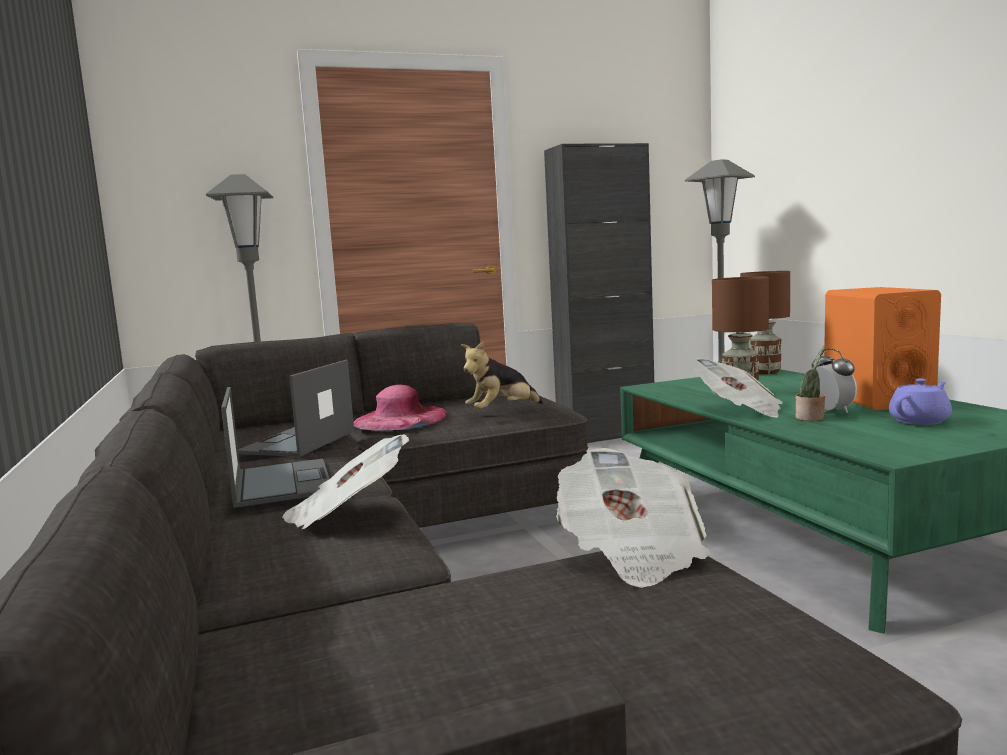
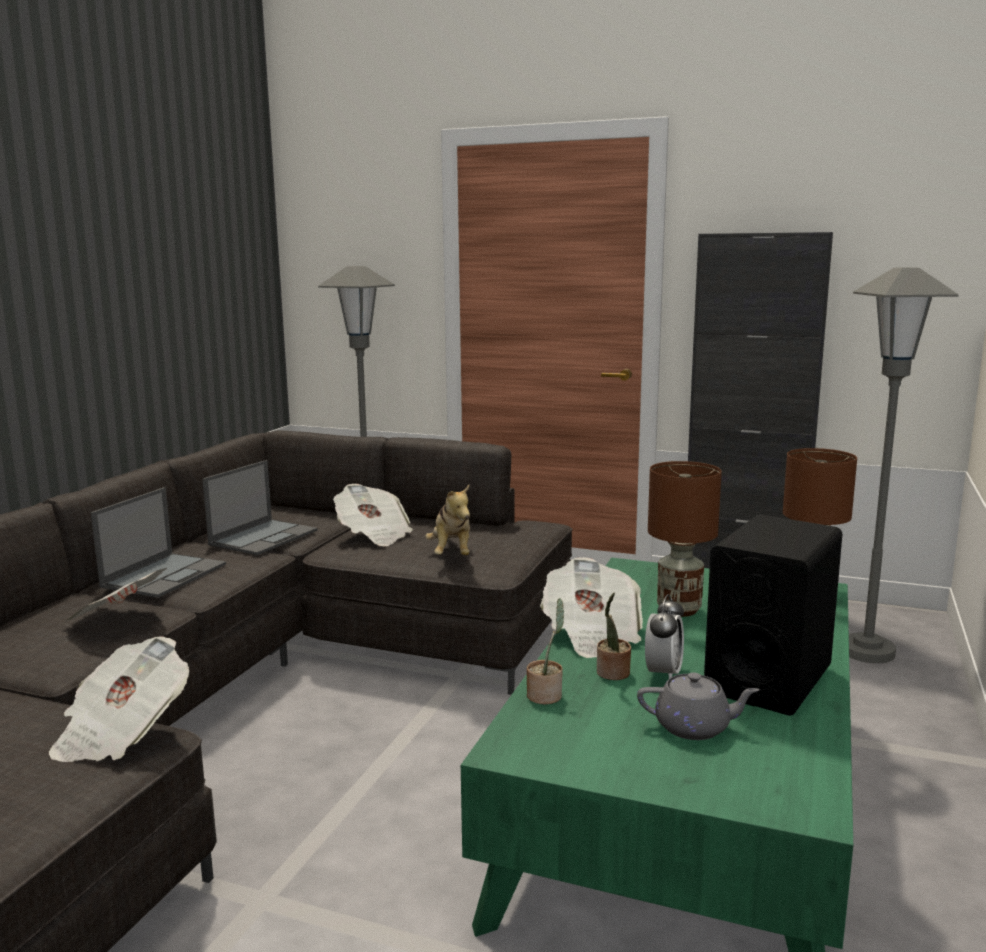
camera: 40 degrees right, 5 degrees up
(297, 442) = (264, 537): laptop -> laptop turned 150 degrees clockwise
(400, 419) = (374, 535): pink hat -> newspaper
(502, 412) = (452, 554): plush toy -> plush toy turned 105 degrees counterclockwise
(817, 434) = (546, 695): none -> potted plant
(876, 399) = (768, 679): orange speaker -> black speaker
(920, 421) = (694, 727): purple teapot -> grey teapot

